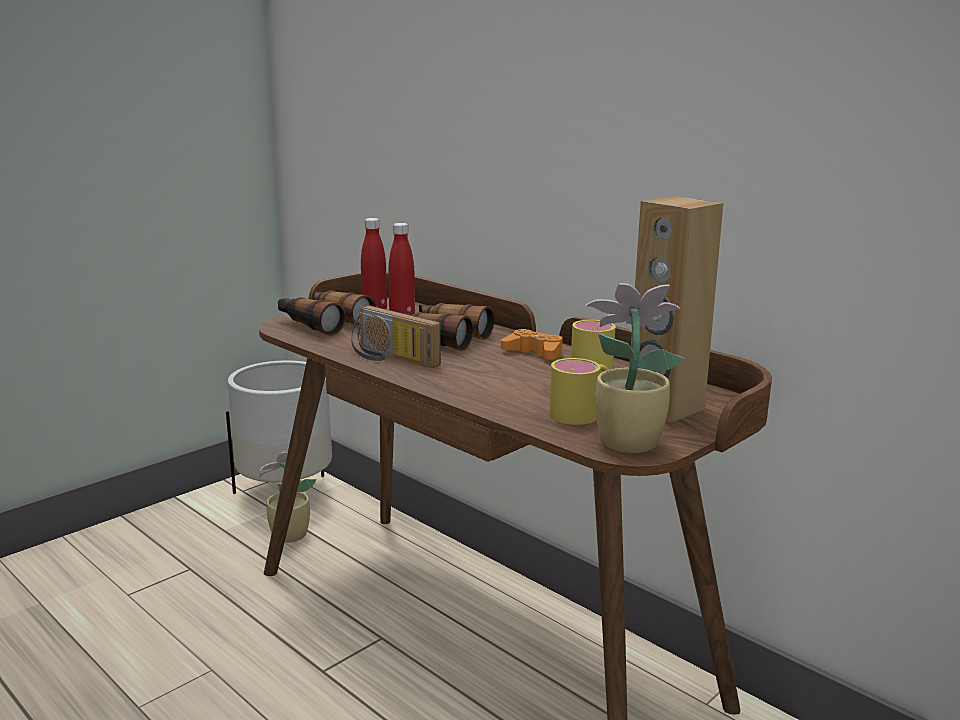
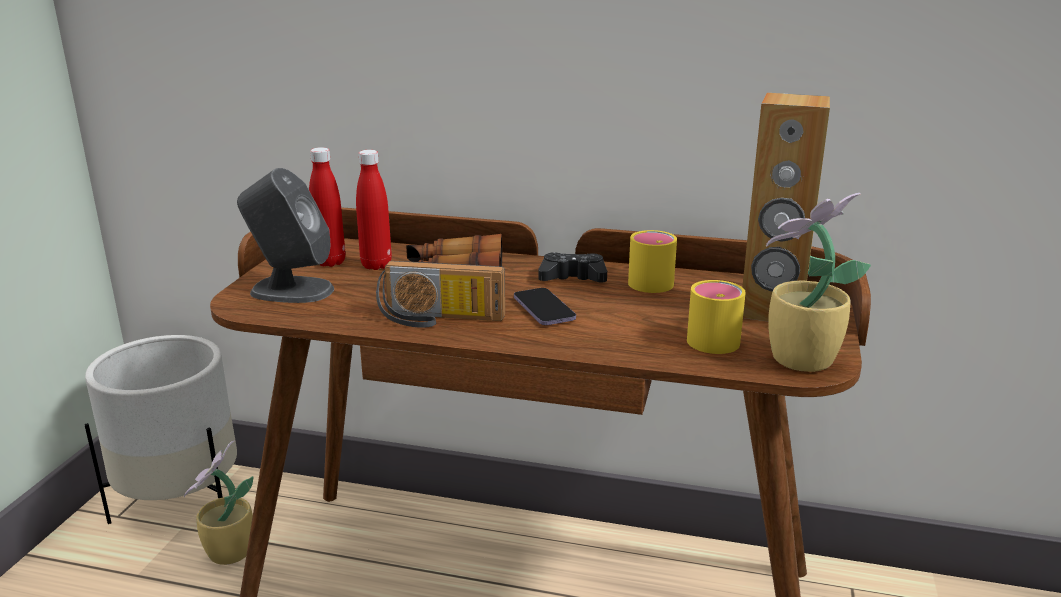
camera: 30 degrees left, 5 degrees up
(323, 323) = (291, 290): binoculars -> grey speaker
(475, 367) = (544, 309): none -> phone
(534, 353) = (572, 277): orange game controller -> black game controller

